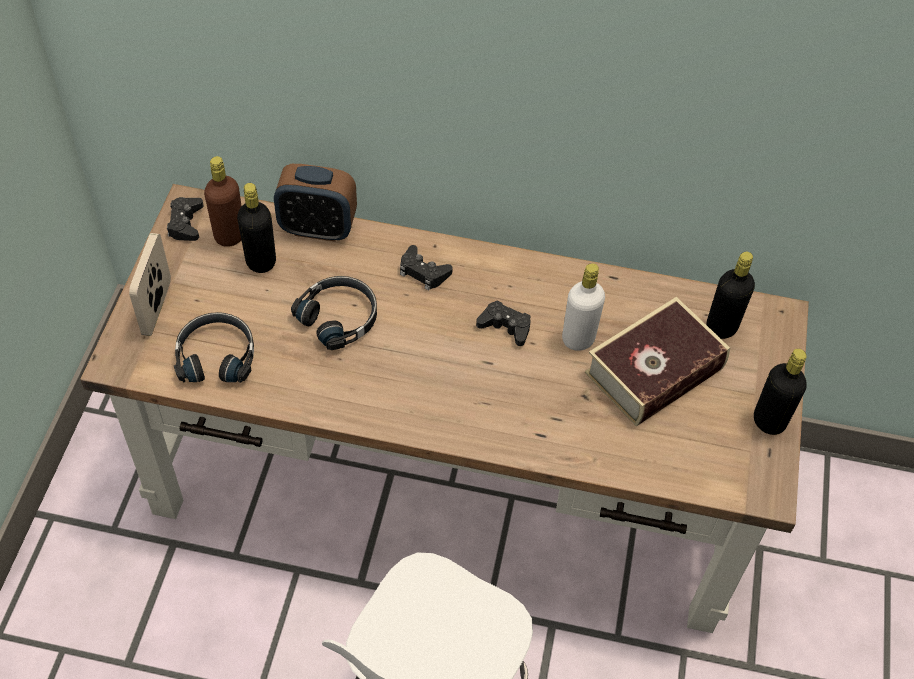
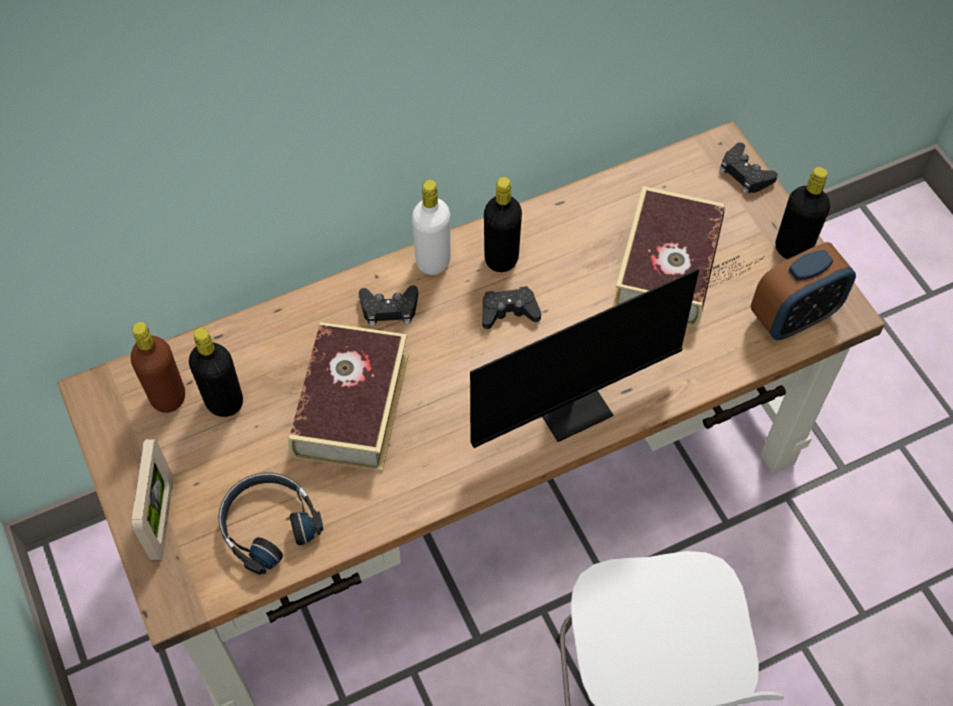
camera: 35 degrees left, 5 degrees up
(157, 308) = (163, 519): picture frame -> picture frame turned 150 degrees counterclockwise
(185, 223) = (110, 414): black game controller -> black game controller (745, 173)
(318, 228) = (249, 331): alarm clock -> alarm clock (793, 317)
(339, 317) = (351, 405): black headphones -> book
(500, 420) = (582, 401): none -> monitor
(578, 339) = (580, 280): white bottle -> white bottle (433, 261)
(721, 327) = (686, 190): black bottle -> black bottle (501, 258)

